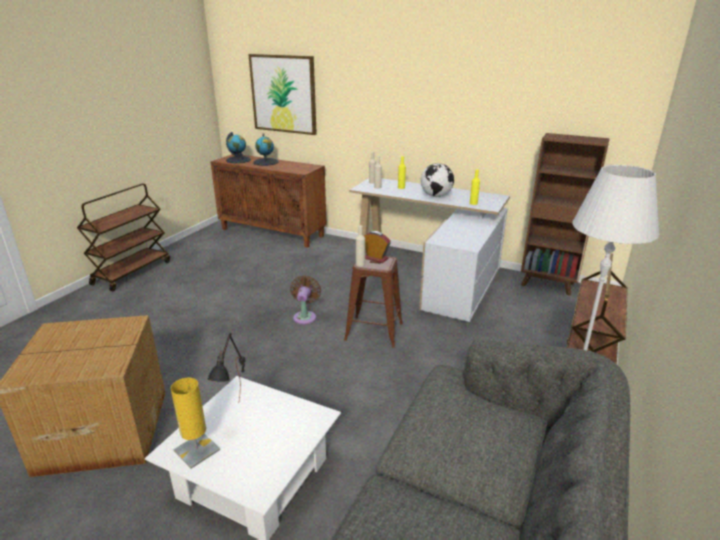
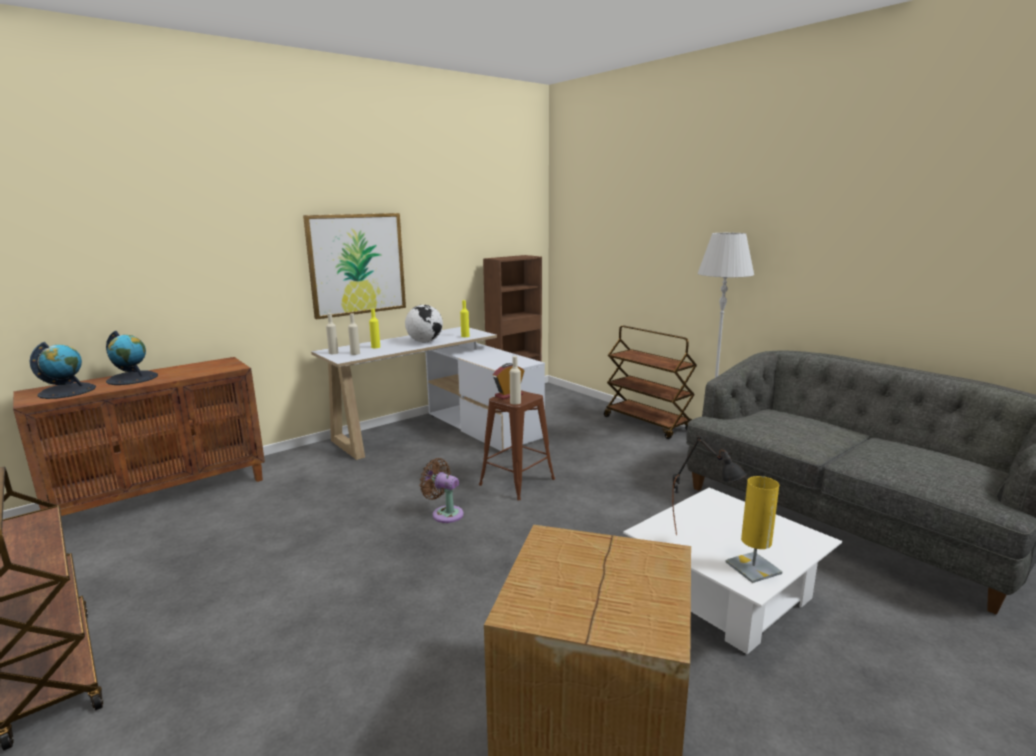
camera: 65 degrees left, 10 degrees down
(283, 94) = (131, 261): picture -> picture (357, 264)

